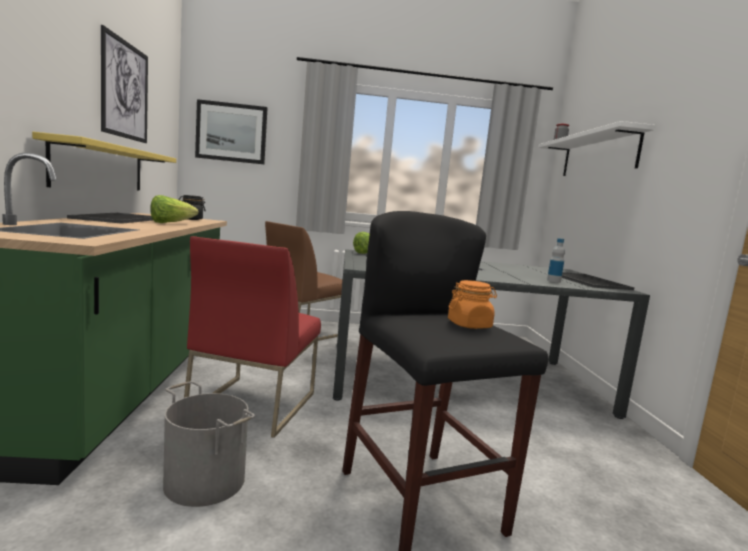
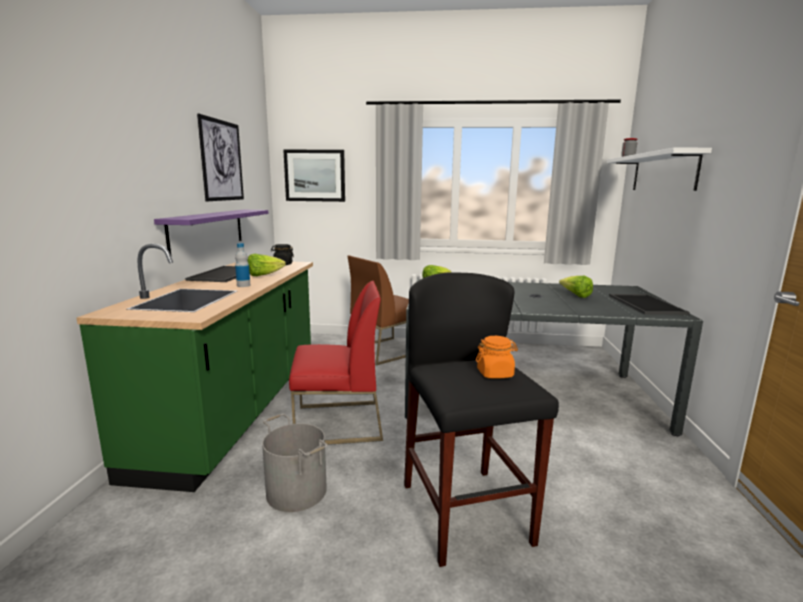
camera: 10 degrees right, 5 degrees up
(100, 167) = (208, 231): yellow shelf -> purple shelf
(252, 404) = (338, 423): red chair -> red chair turned 120 degrees counterclockwise
(516, 271) = (575, 295): none -> lettuce
(553, 281) = (607, 308): bottle -> bottle (243, 285)

